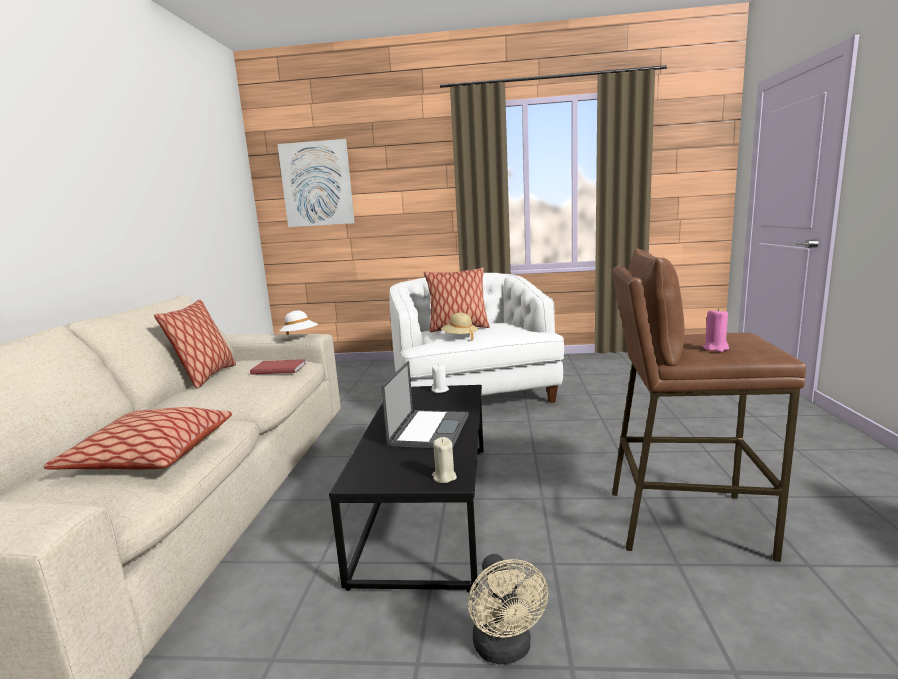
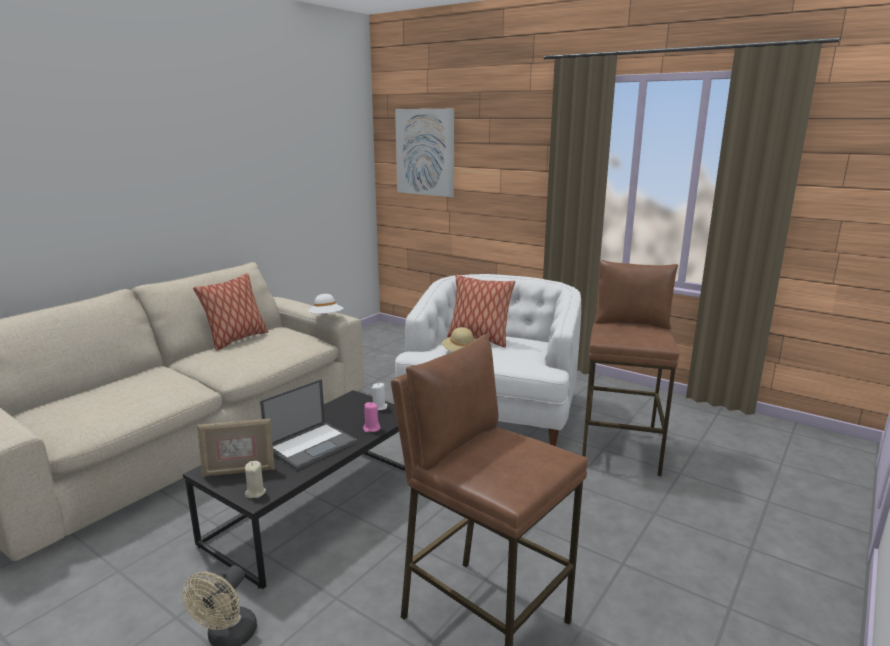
camera: 30 degrees right, 5 degrees up
(150, 456) = (119, 405): pillow -> none
(279, 368) = (285, 347): red book -> none
(393, 469) = (239, 471): none -> picture frame
(597, 390) = (620, 447): none -> brown stool
(715, 348) = (482, 465): pink candle -> pink candle (371, 428)

